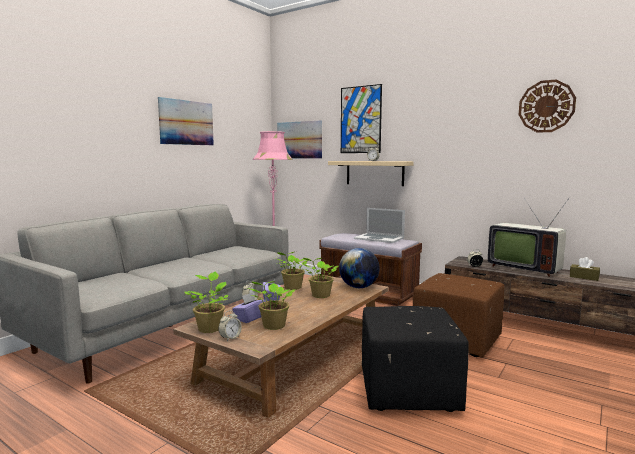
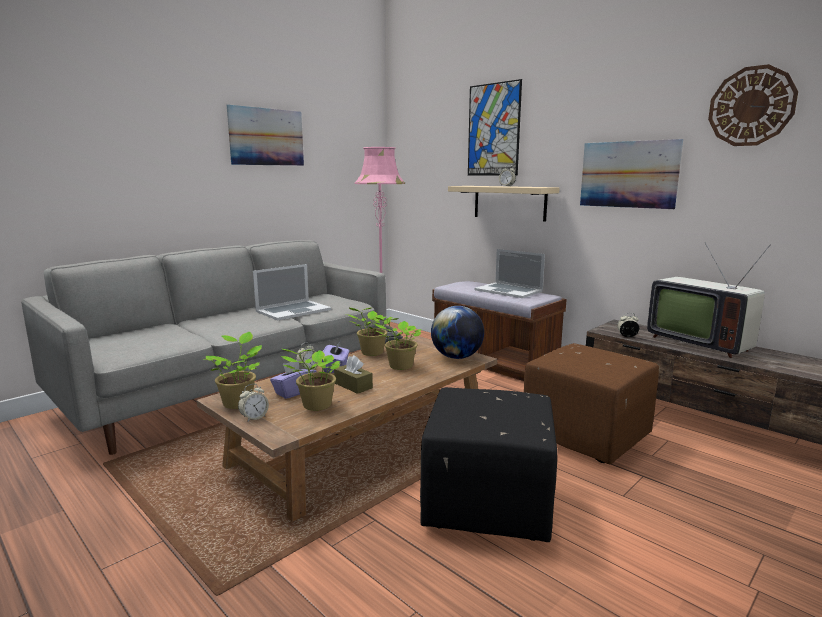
camera: 10 degrees right, 5 degrees up
(219, 258) = (293, 310): none -> laptop
(299, 140) = (418, 157): picture -> picture (628, 174)
(584, 277) = (785, 362): brown tissue box -> brown tissue box (353, 385)

